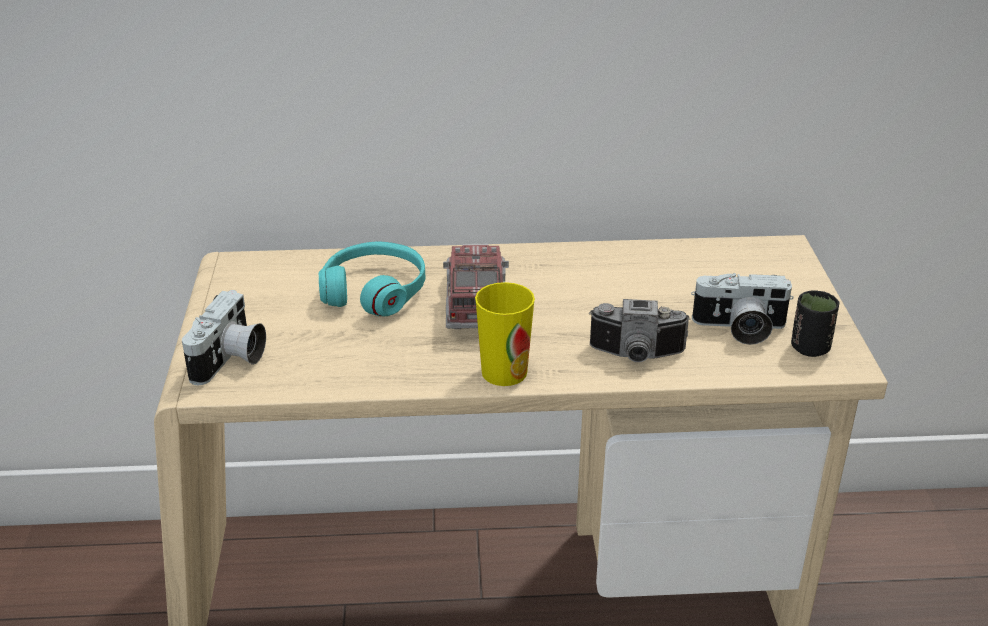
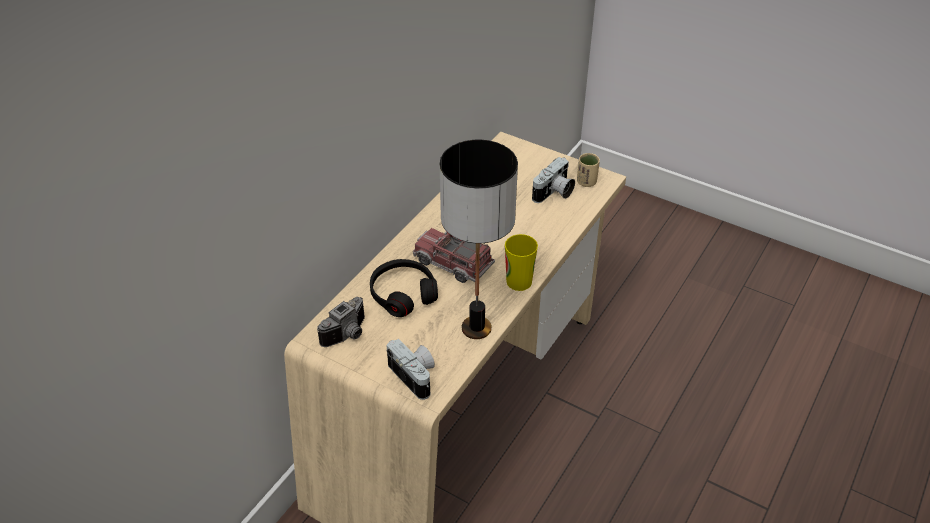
camera: 55 degrees left, 10 degrees up
(366, 373) = (476, 329): none -> table lamp
(374, 291) = (403, 294): turquoise headphones -> black headphones
(636, 356) = (545, 234): camera -> camera (348, 335)
(809, 348) = (586, 182): black cup -> beige cup

